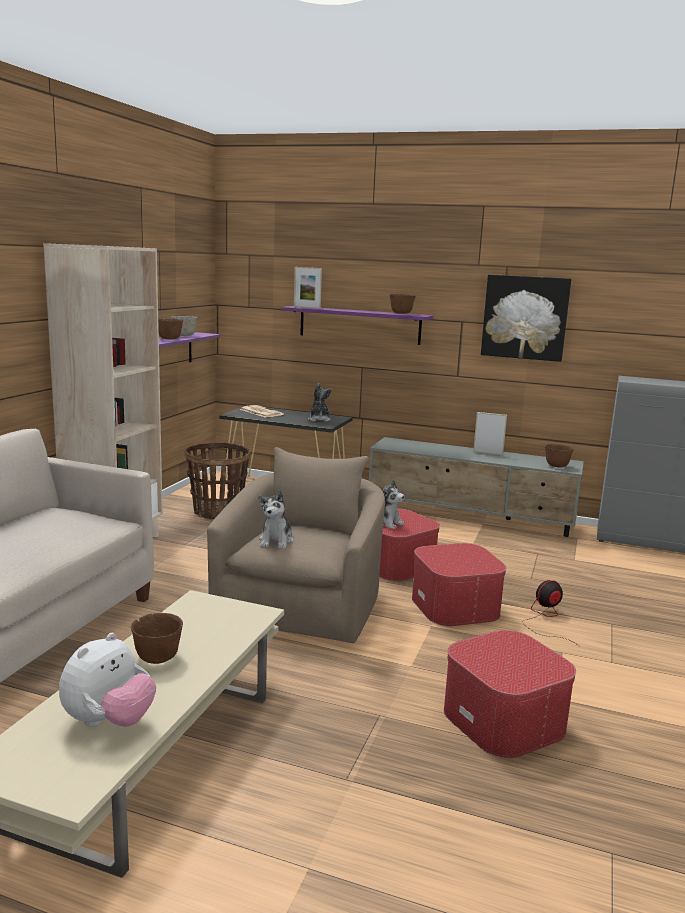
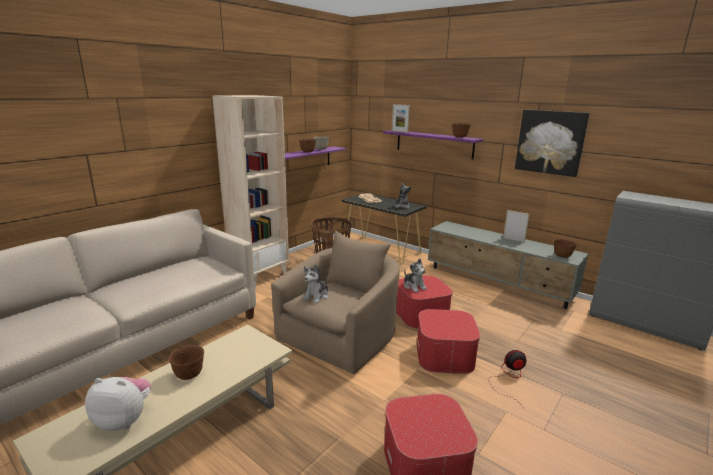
camera: 20 degrees right, 5 degrees up
(109, 722) = (124, 420): plush toy -> plush toy turned 135 degrees counterclockwise

